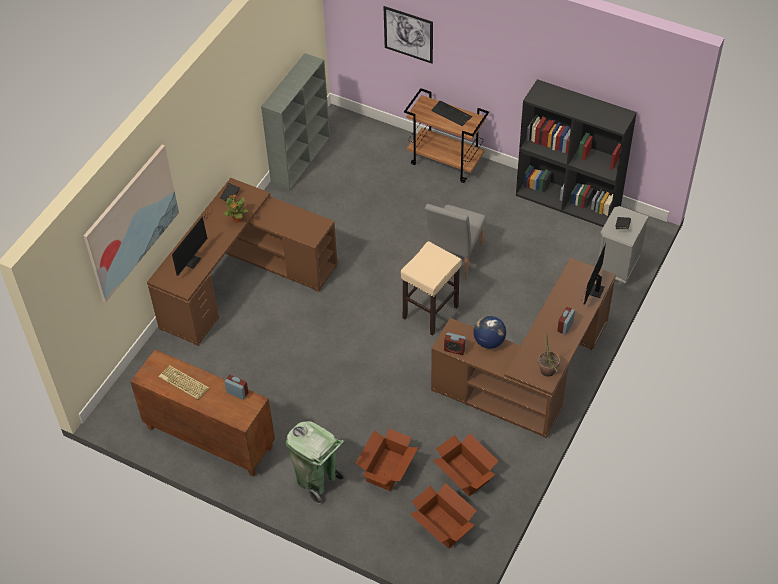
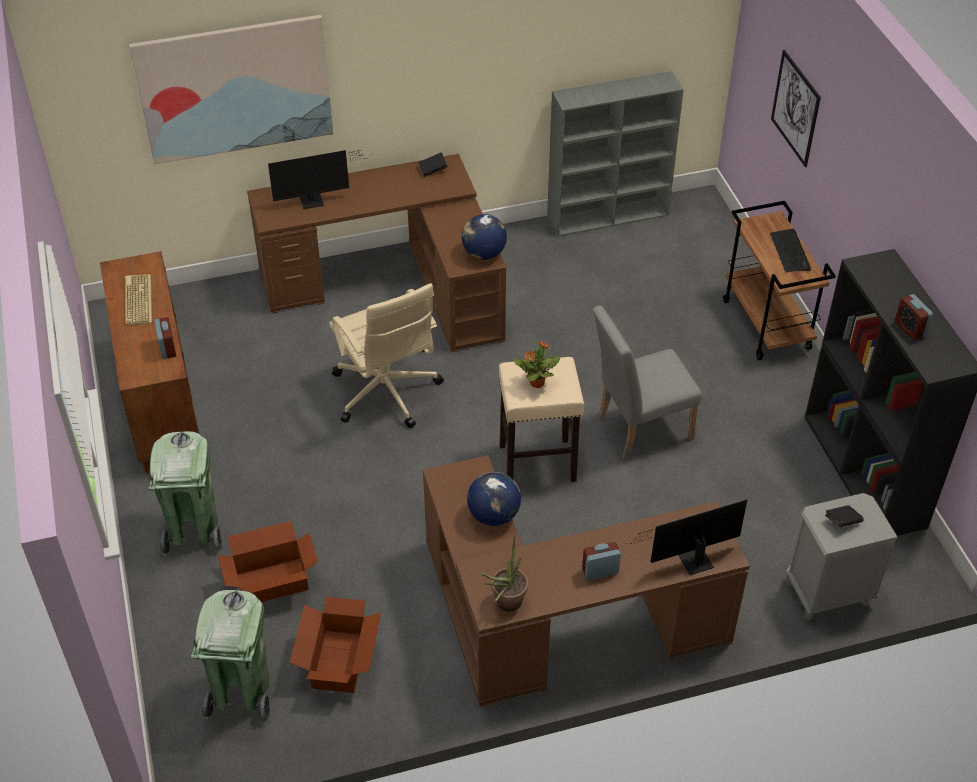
camera: 45 degrees right, 5 degrees down
(237, 219) = (407, 195): potted plant -> potted plant (536, 383)
(314, 222) = (483, 254): none -> globe
(316, 338) = (386, 394): none -> beige office chair
(442, 526) = (242, 693): cardboard box -> green trash can
(454, 349) = (444, 492): alarm clock -> alarm clock (910, 329)

